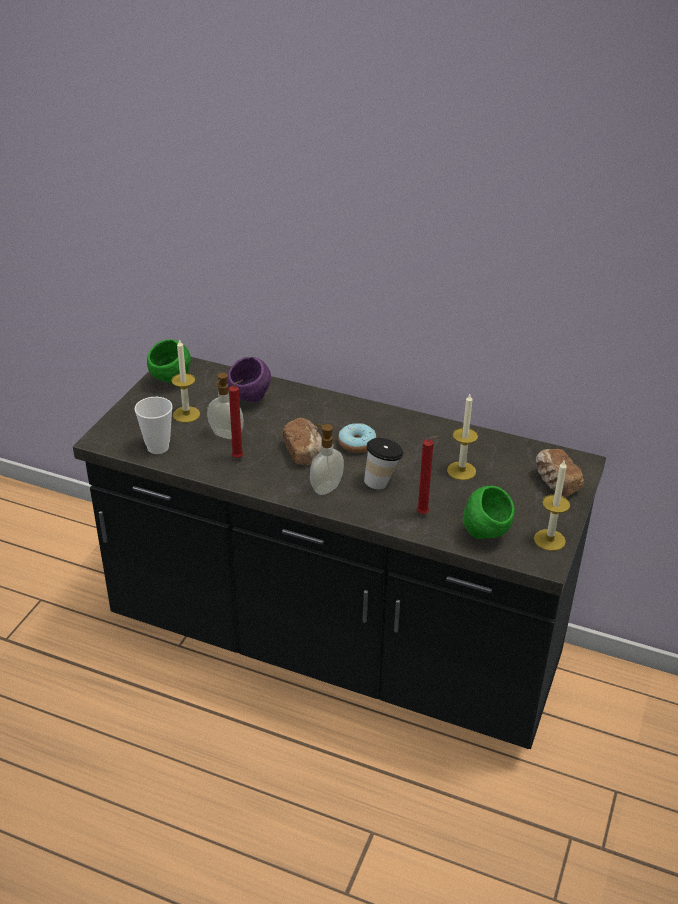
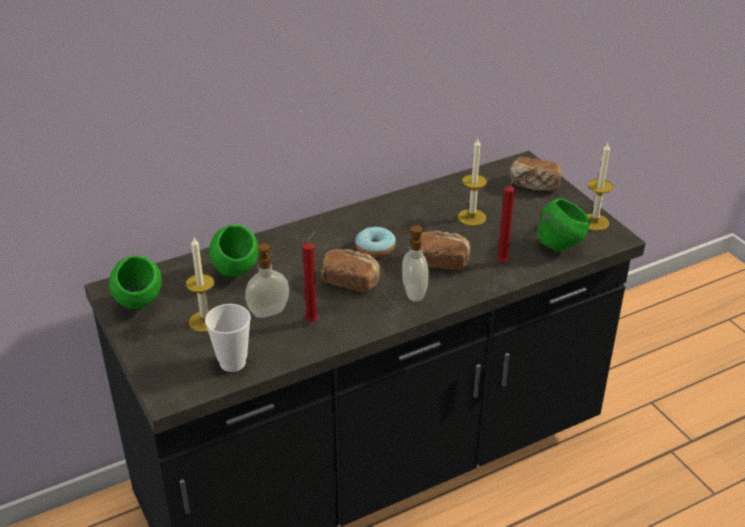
camera: 50 degrees left, 0 degrees up
(250, 400) = (236, 274): purple bowl -> green bowl
(382, 482) = (440, 261): cup -> bread

